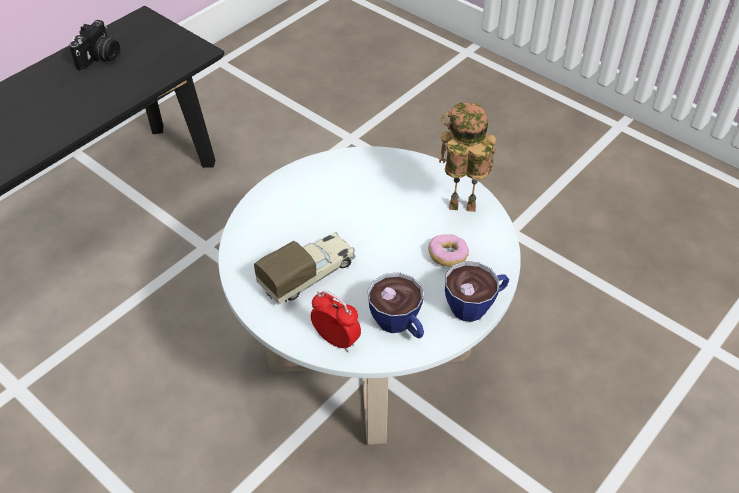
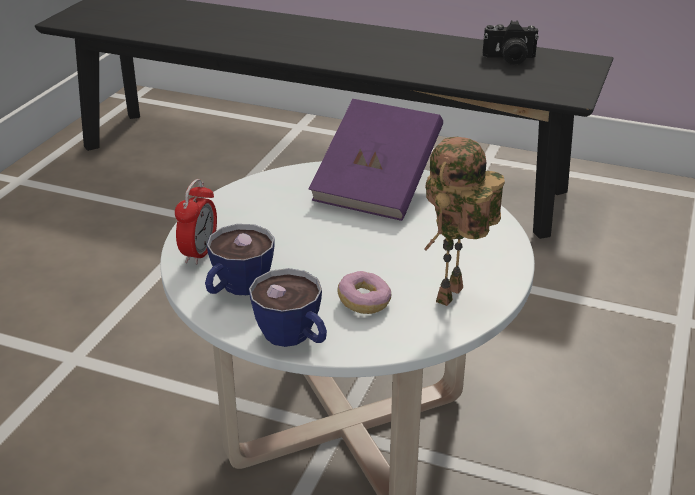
camera: 70 degrees right, 15 degrees down
(291, 204) = (377, 187): none -> purple book
(309, 275) = (280, 219): toy truck -> none
(460, 209) = (452, 297): toy robot -> toy robot turned 135 degrees counterclockwise

